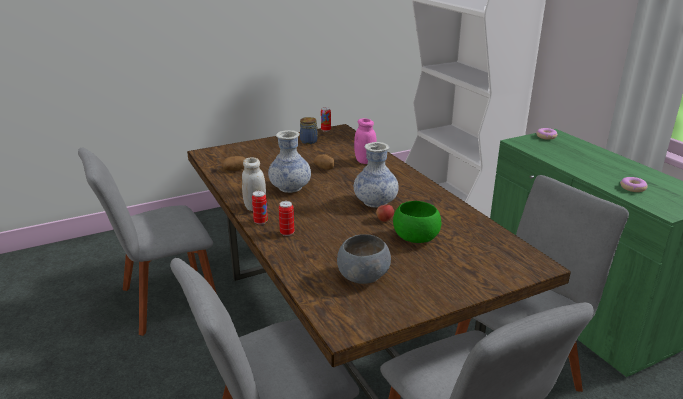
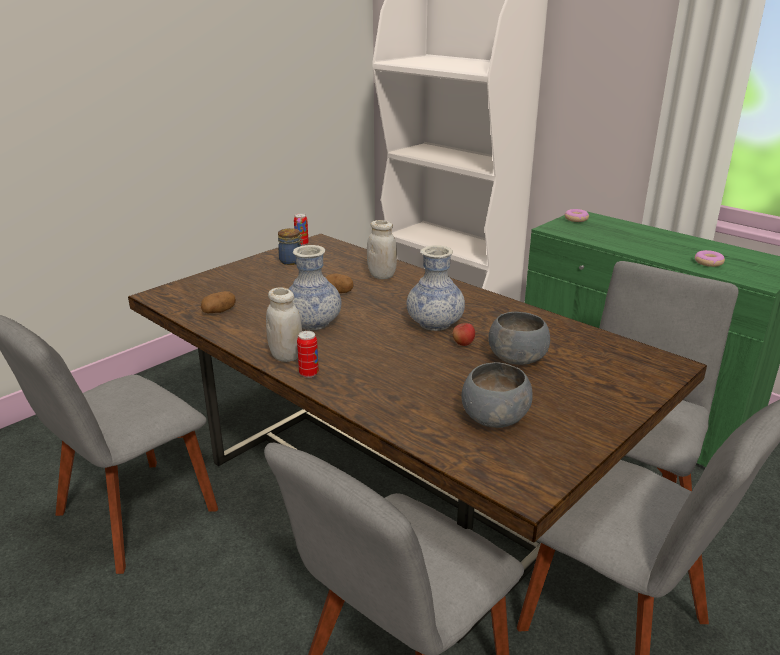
camera: 20 degrees left, 0 degrees up
(287, 233) = (355, 382): can -> none
(365, 161) = (382, 276): pink jar -> white jar
(417, 238) = (518, 359): green bowl -> grey bowl

